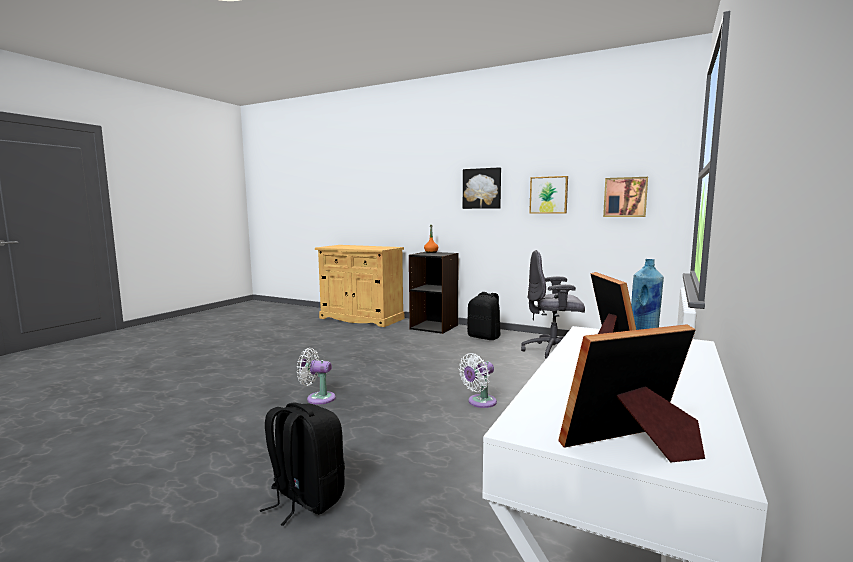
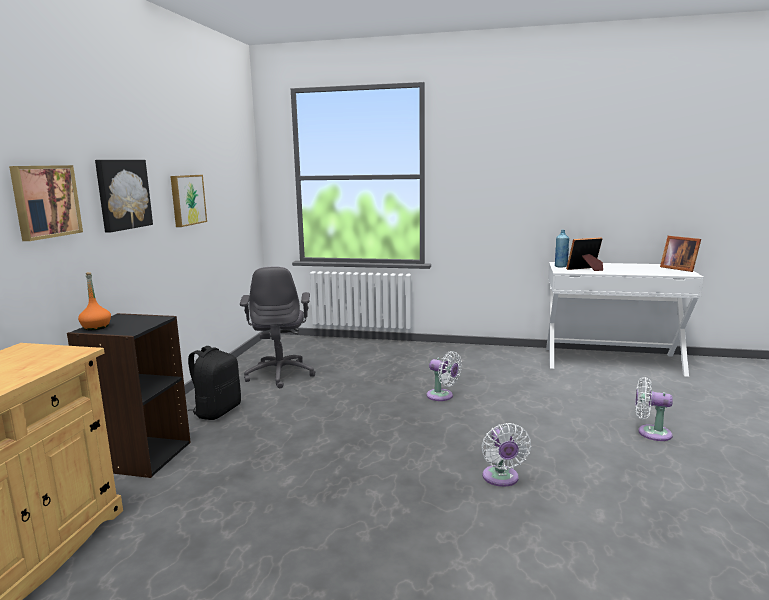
camera: 105 degrees left, 5 degrees up
(305, 499) = (650, 433): black backpack -> white fan
(625, 197) = (232, 198): picture -> picture (45, 201)

